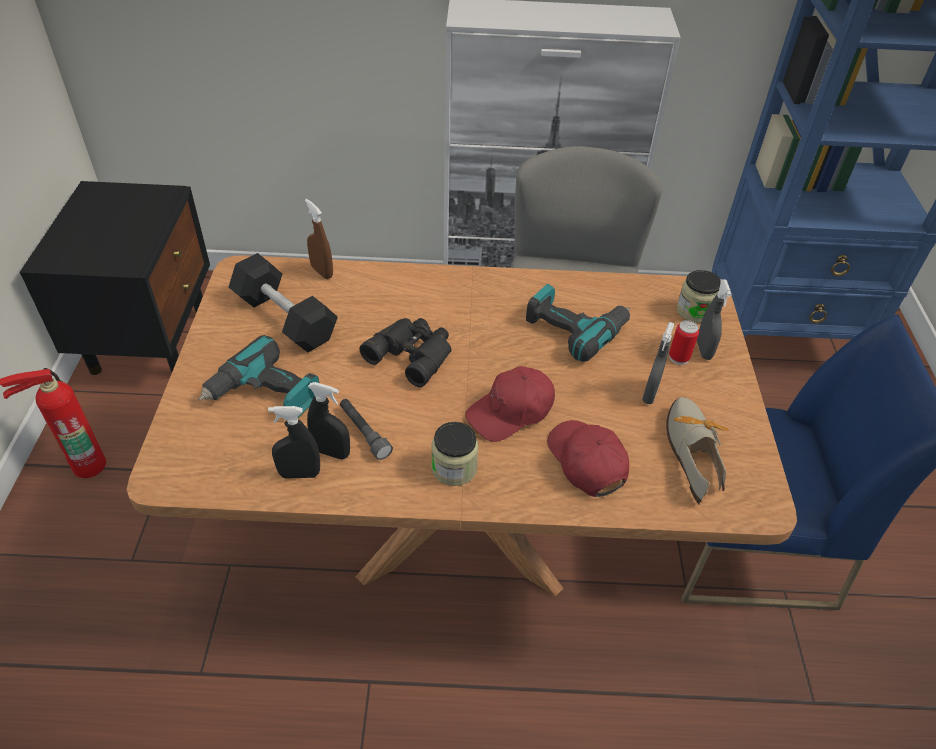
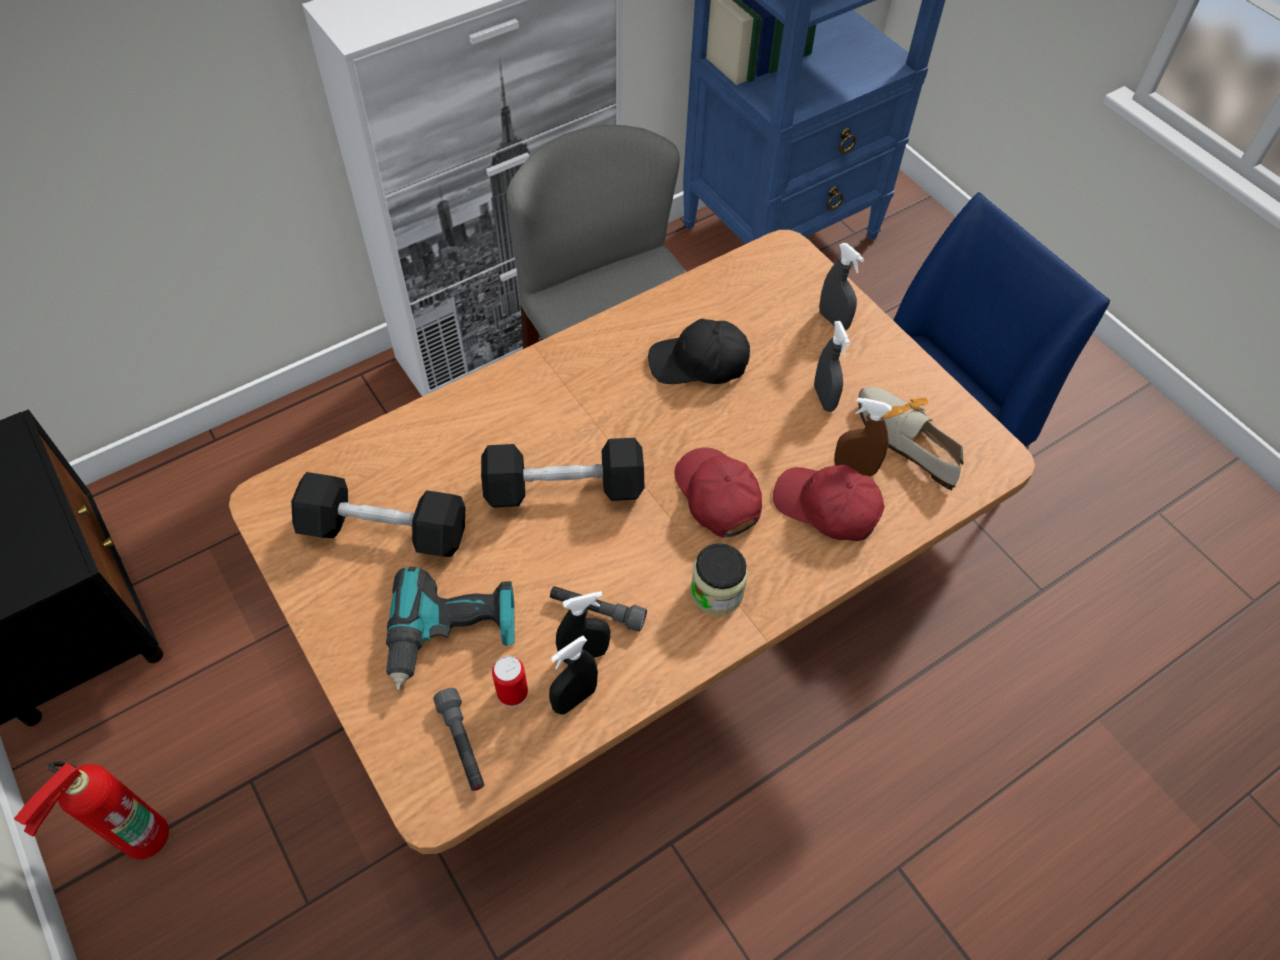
camera: 35 degrees left, 10 degrees up
(209, 457) = (462, 744): none -> grey flashlight
(322, 271) = (370, 446): brown spray bottle -> brown spray bottle (854, 468)
(413, 353) = (564, 489): black binoculars -> black dumbbell
(511, 412) = (717, 496): red cap -> red cap turned 135 degrees clockwise
(575, 328) = (699, 363): power drill -> black cap
(679, 357) = (818, 342): can -> can (512, 693)
(694, 311) = (792, 279): jar -> none

